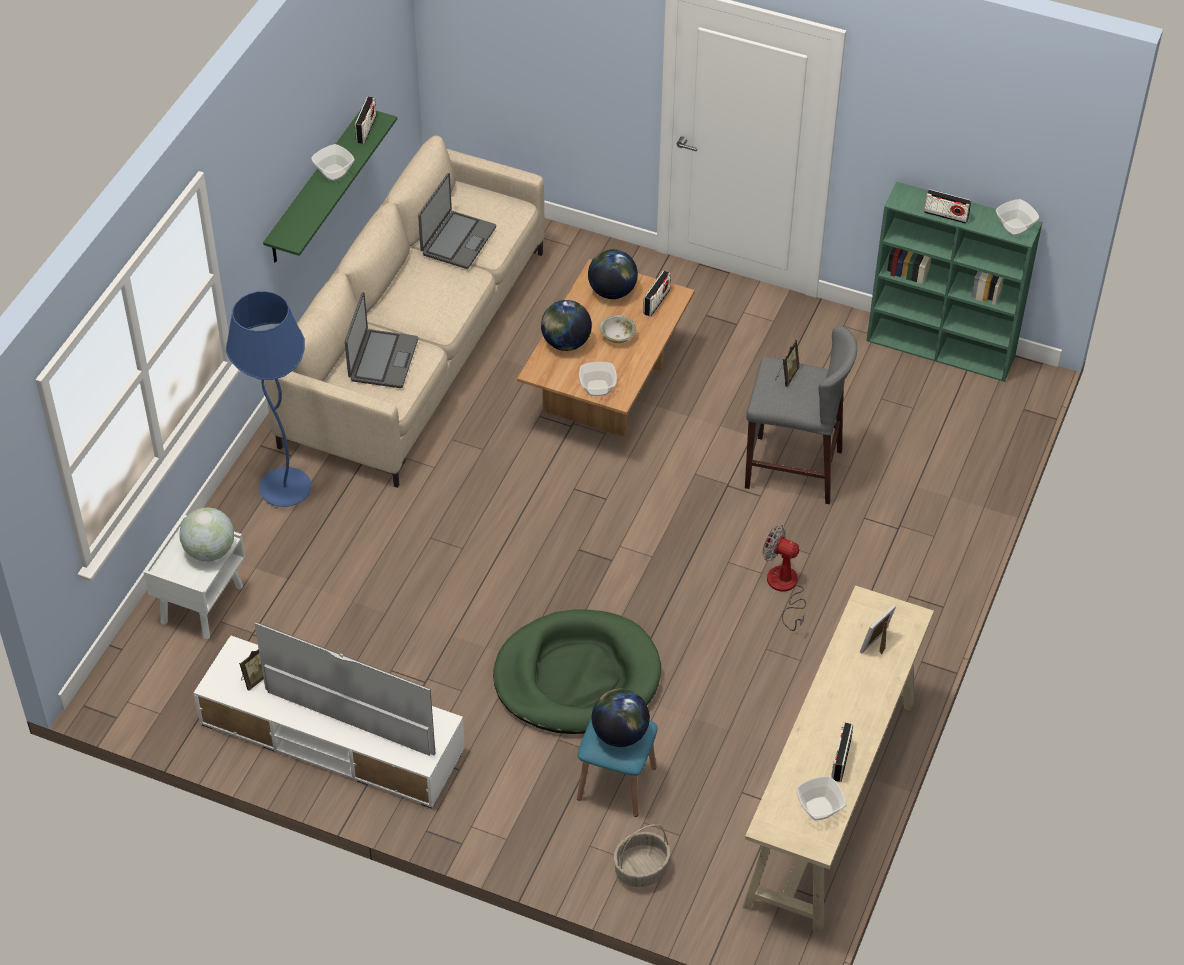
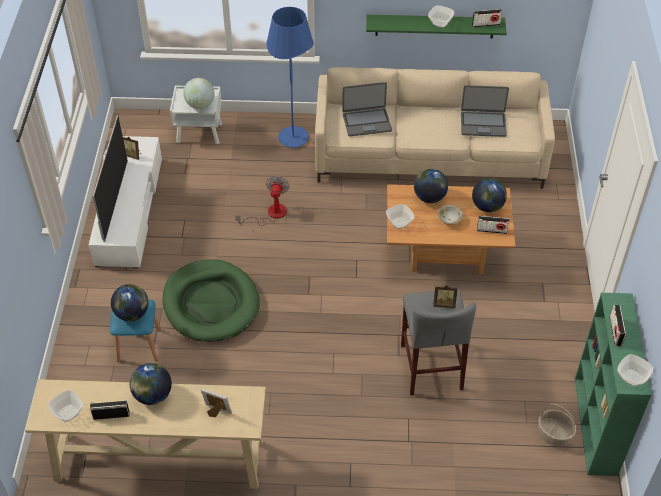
camera: 70 degrees right, 0 degrees up
(641, 870) = (78, 375): basket -> basket (553, 434)
(784, 589) = (325, 389): fan -> fan (270, 214)
(824, 707) = (152, 395): none -> globe

